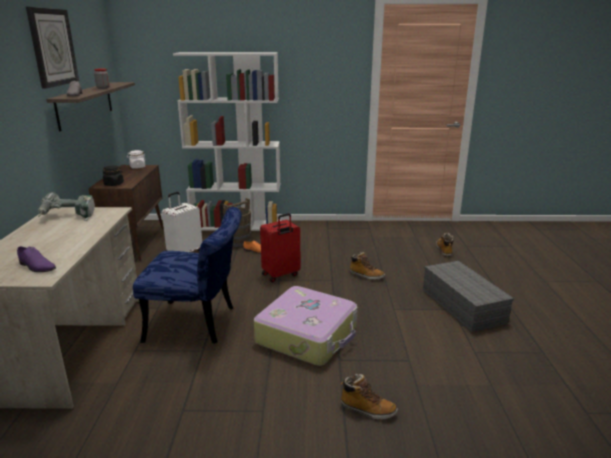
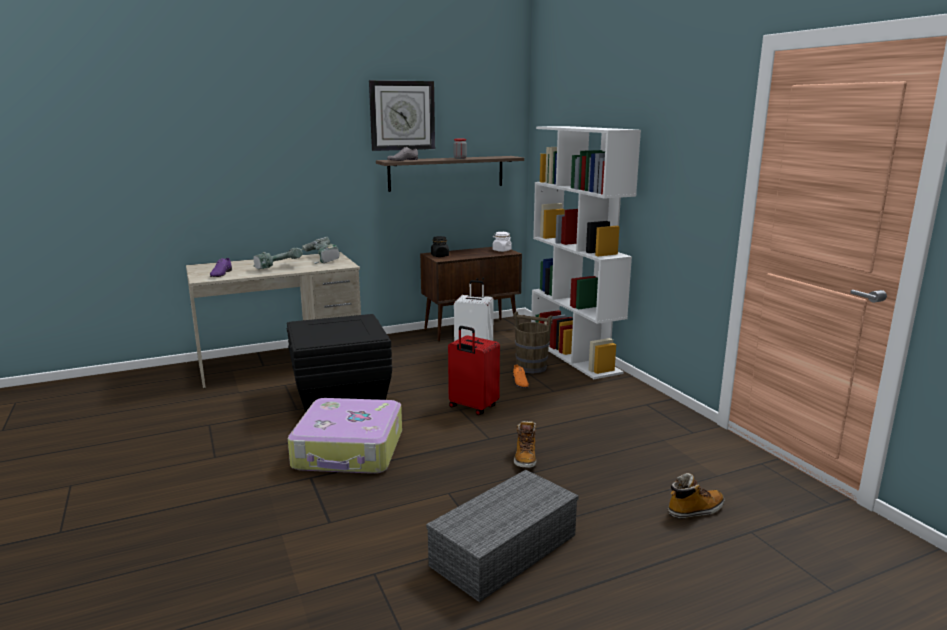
camera: 65 degrees right, 5 degrees down
(64, 237) = (278, 267): none -> power drill
(199, 324) = (339, 396): blue chair -> black storage box
(367, 409) = (227, 509): boot -> none

